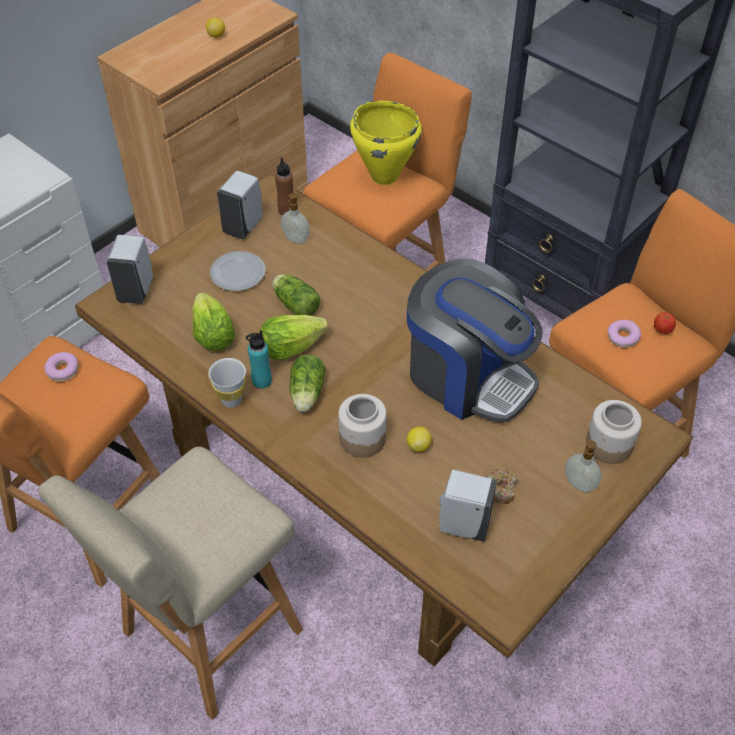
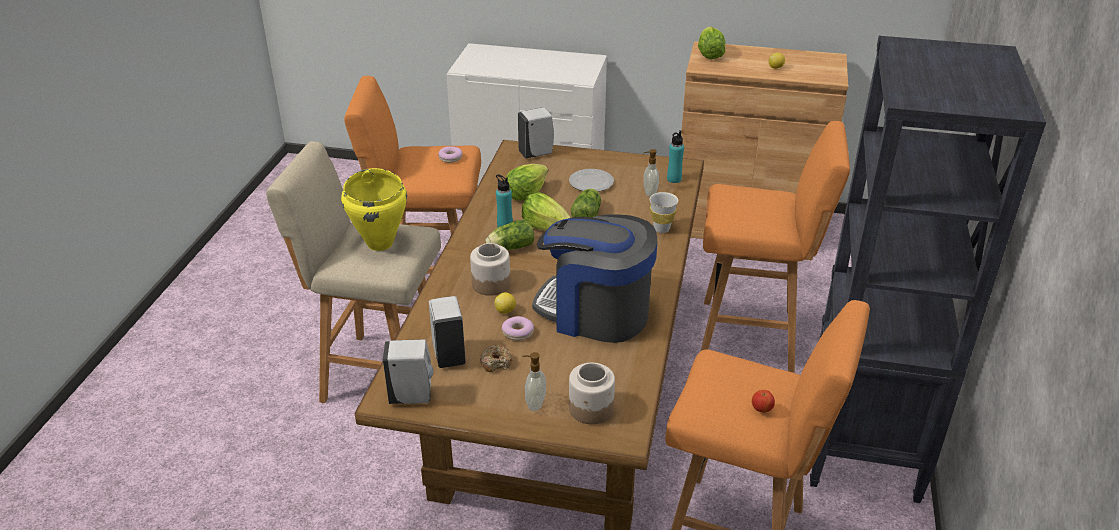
camera: 60 degrees right, 15 degrees down
(141, 62) = (709, 55): none -> lettuce
(231, 400) = (478, 221): white cup -> white cup (661, 229)
(244, 226) = (638, 169): white soap dispenser -> white soap dispenser (413, 397)
(286, 210) = (674, 179): brown bottle -> turquoise bottle
(384, 176) = (767, 208): yellow cooking pot -> yellow cooking pot (380, 243)
(468, 376) = (595, 312): coffee machine -> coffee machine turned 105 degrees clockwise
(622, 337) = (726, 387): donut -> donut (518, 332)

